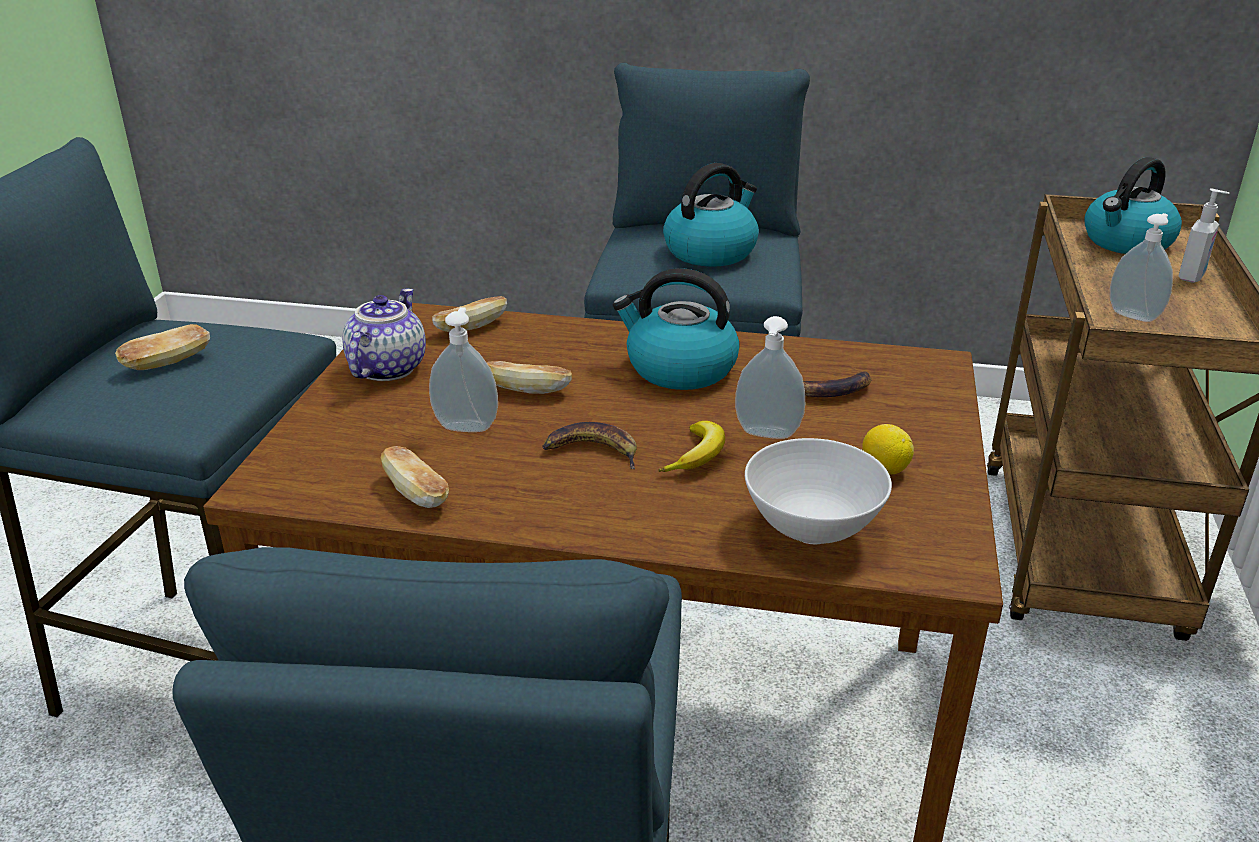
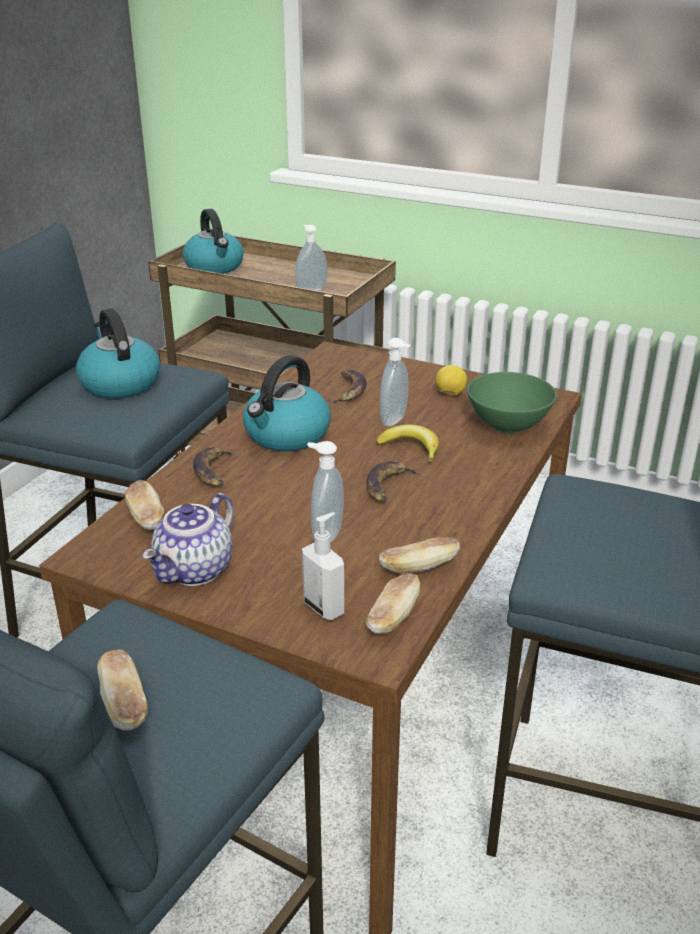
camera: 75 degrees left, 0 degrees up
(386, 368) = (195, 571): teapot -> teapot turned 90 degrees counterclockwise
(528, 390) = (282, 502): bread -> bread (392, 617)
(576, 342) = (214, 471): none -> banana
(813, 531) = (507, 427): white bowl -> green bowl
(1192, 277) = (275, 265): soap dispenser -> soap dispenser (324, 607)

